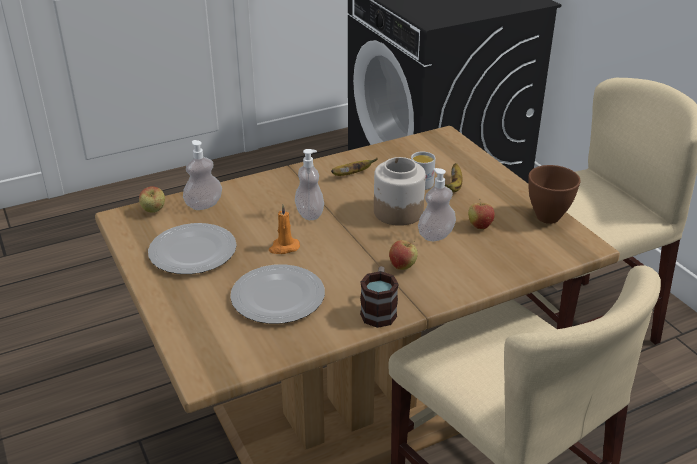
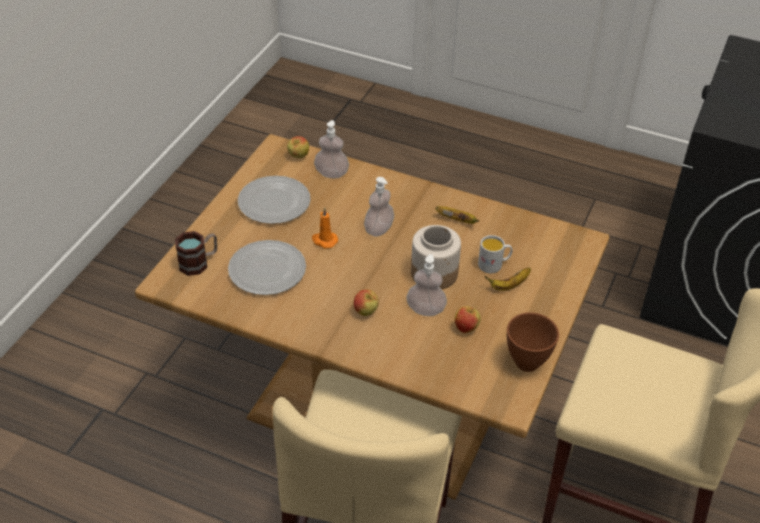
camera: 50 degrees right, 10 degrees up
(379, 310) = (303, 326): mug -> mug (199, 262)

